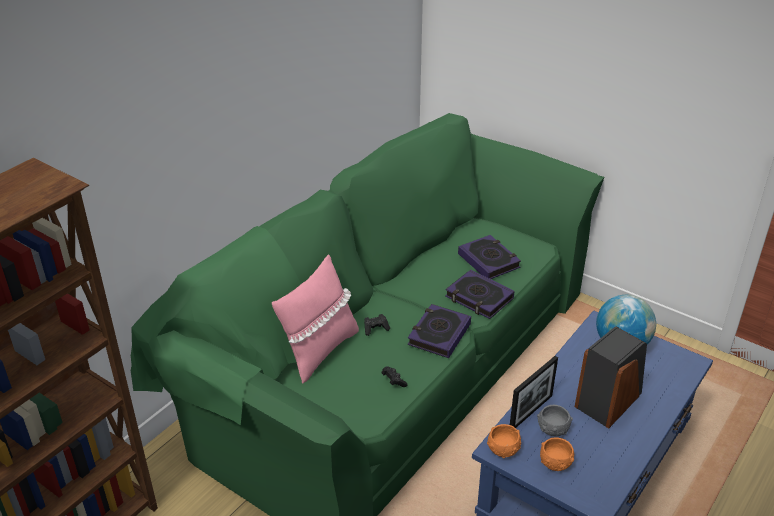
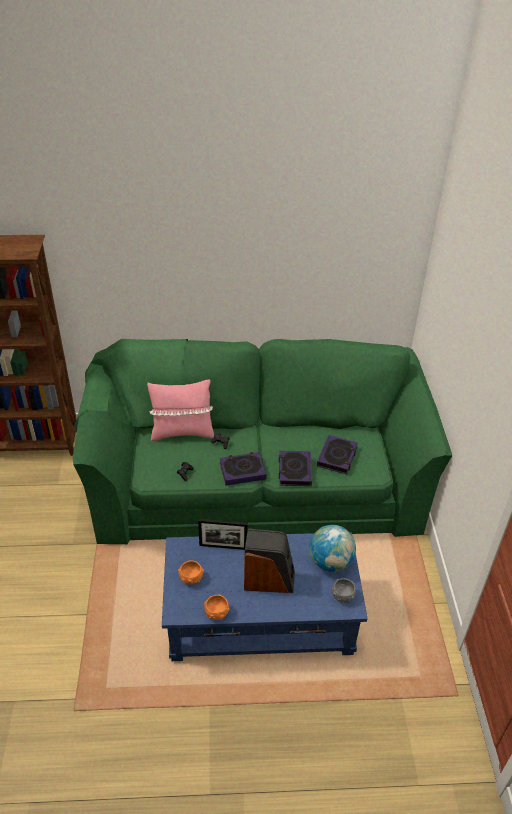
camera: 50 degrees right, 5 degrees up
(503, 449) = (181, 549): orange bowl -> orange bowl (217, 612)
(553, 429) = (218, 563): grey bowl -> grey bowl (343, 596)

